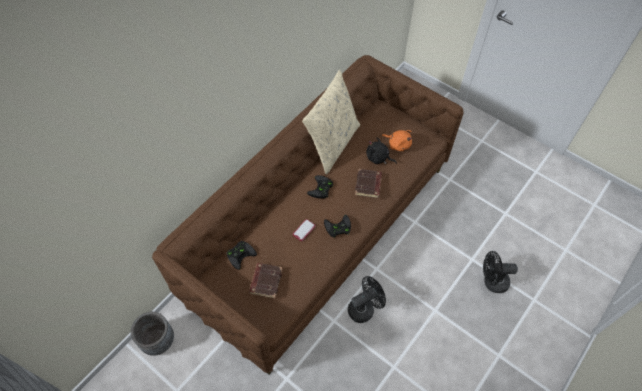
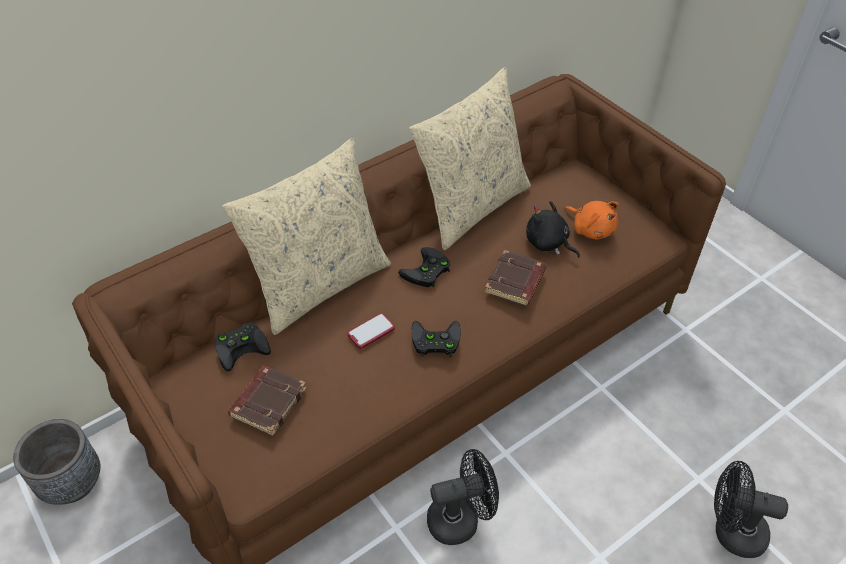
camera: 15 degrees right, 10 degrees down
(267, 209) = (320, 284): none -> beige pillow

